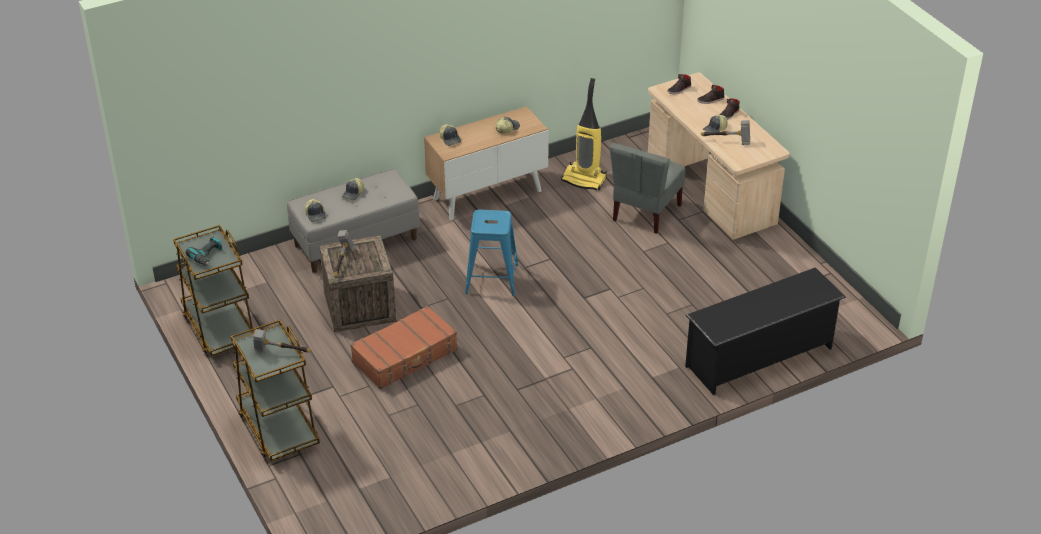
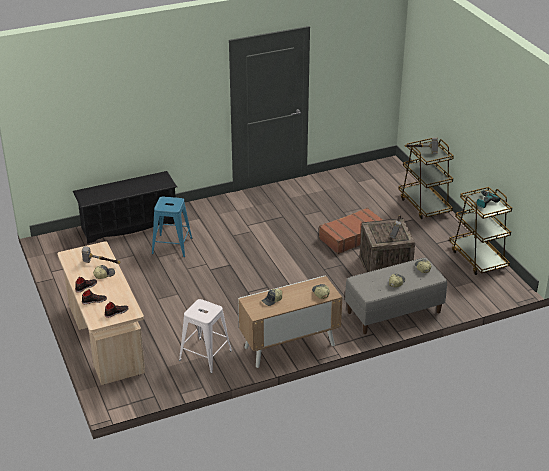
camera: 175 degrees left, 5 degrees down
(491, 279) = (292, 280): blue stool -> blue stool (172, 245)
(584, 179) = (205, 355): vacuum cleaner -> white stool
(645, 213) = (165, 323): grey chair -> none

